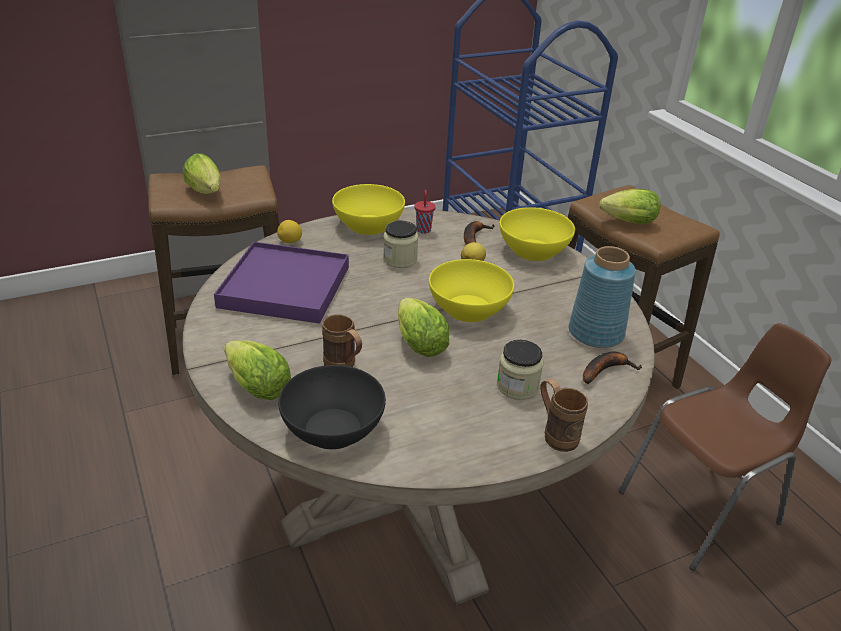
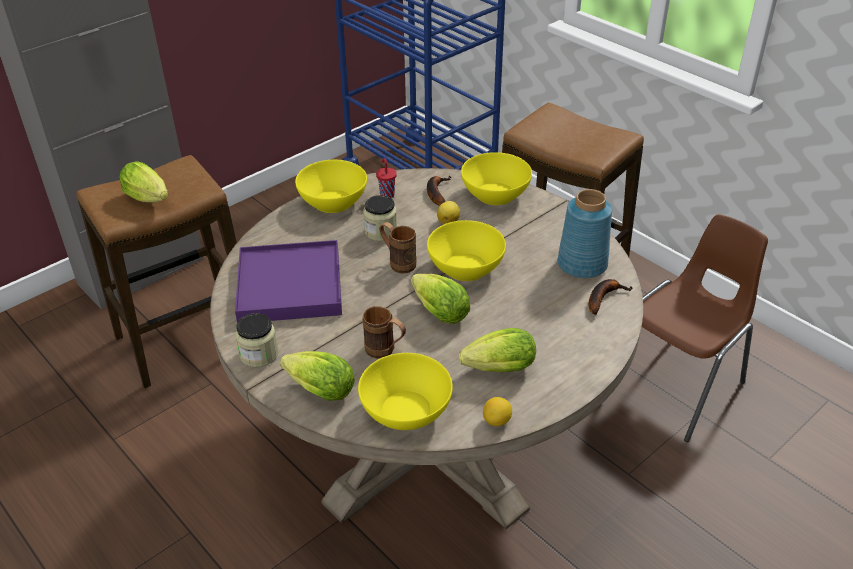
camera: 15 degrees left, 5 degrees up
(290, 242) = (268, 237): lemon -> lemon (497, 421)
(332, 429) = (405, 411): black bowl -> yellow bowl
(517, 386) = (539, 331): jar -> jar (259, 354)
(555, 434) = (587, 365): brown mug -> brown mug (398, 262)
(625, 222) = (560, 144): lettuce -> lettuce (495, 369)

